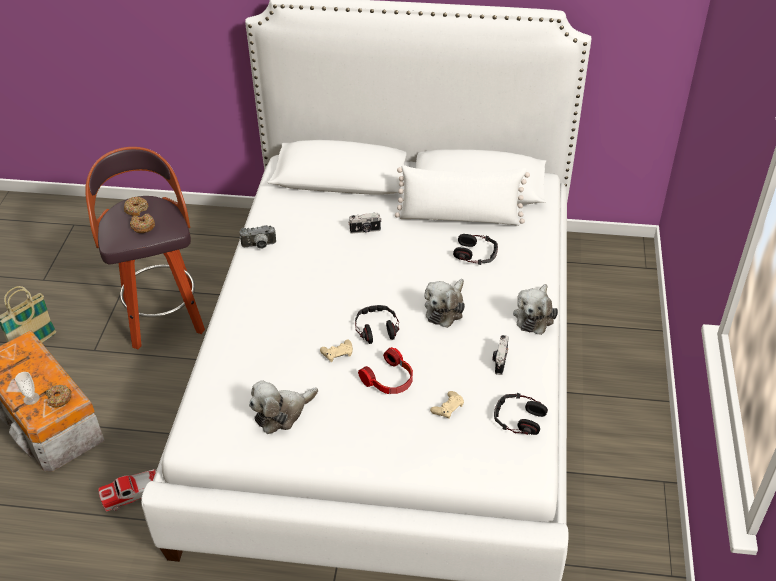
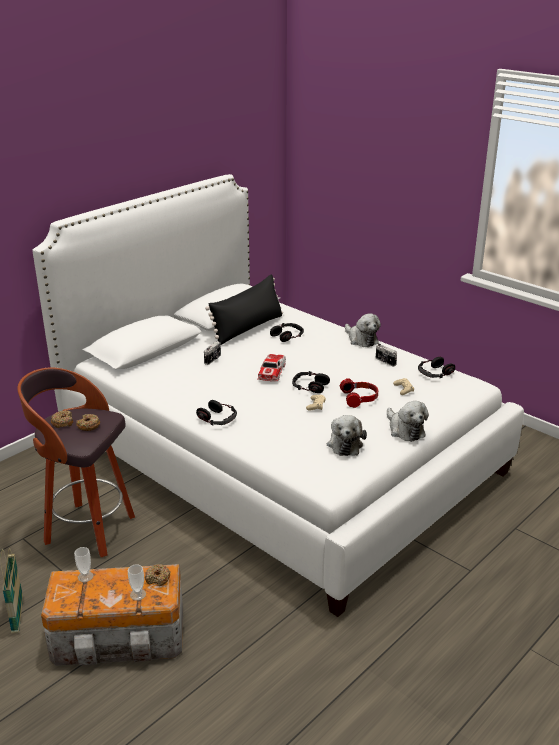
camera: 55 degrees left, 15 degrees down
(34, 353) = (85, 576): none -> cup
(132, 493) = (254, 613): toy car -> toy car (272, 372)
(251, 296) = (217, 418): none -> headphones
(259, 246) = (169, 399): camera -> none
(445, 309) = (321, 361): plush toy -> plush toy (405, 430)
(460, 217) = (248, 328): white pillow -> black pillow

